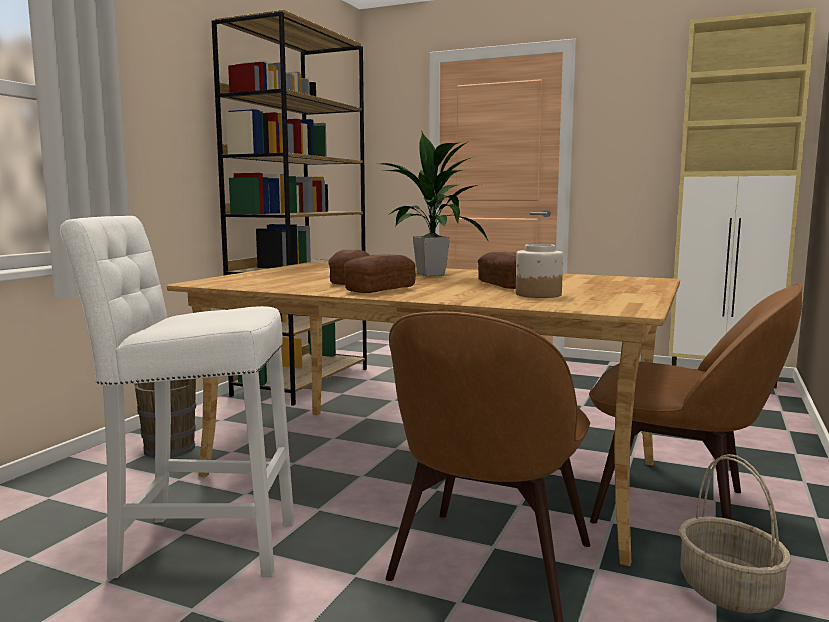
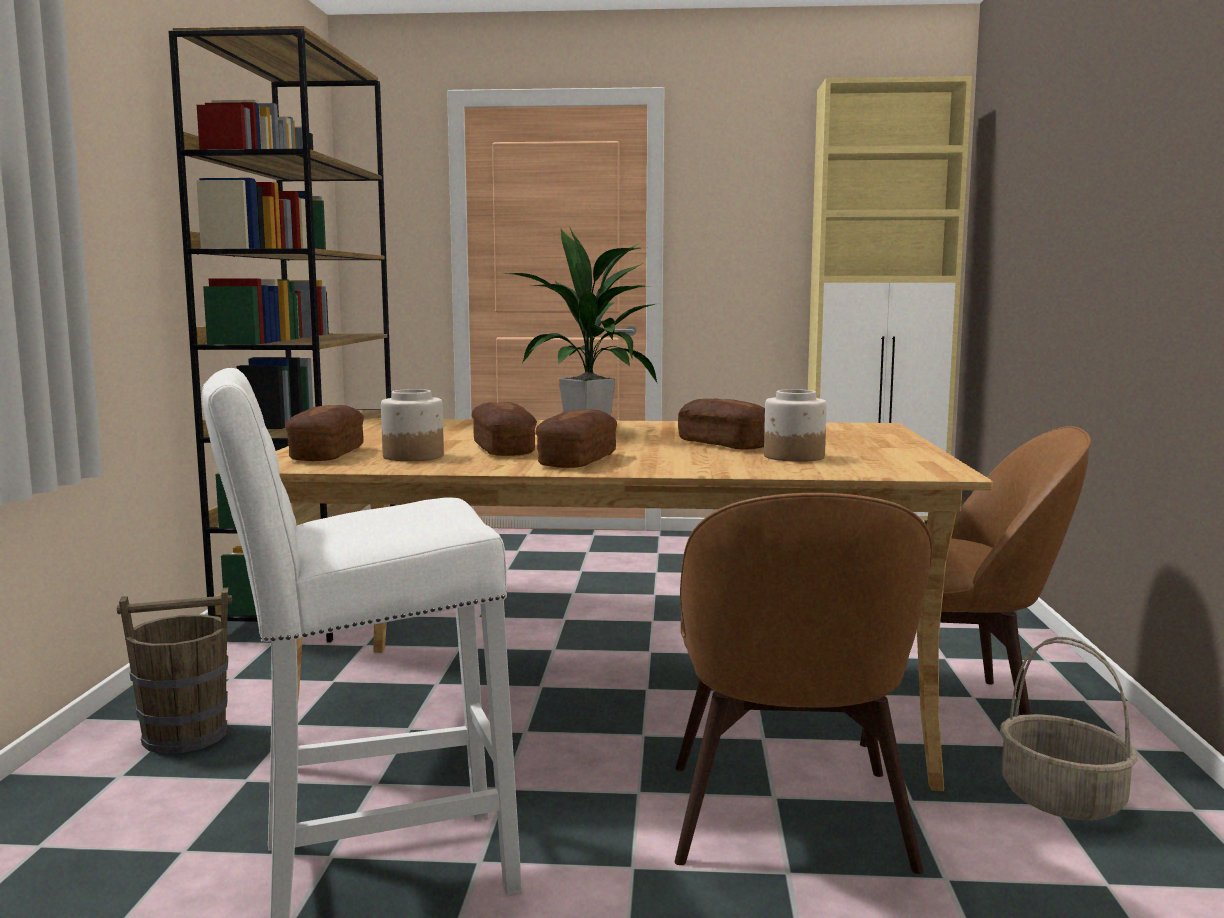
camera: 20 degrees left, 0 degrees up
(241, 279) = (327, 454): none -> bread
(286, 282) = (412, 456): none -> jar

